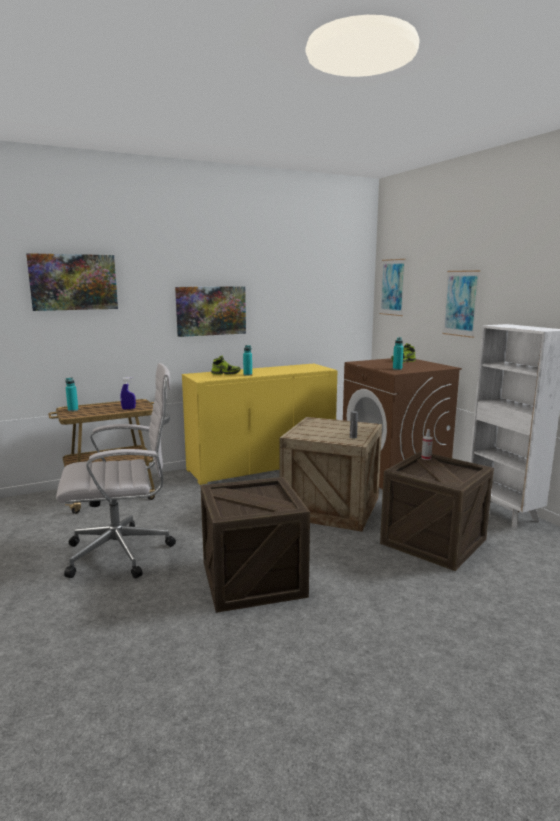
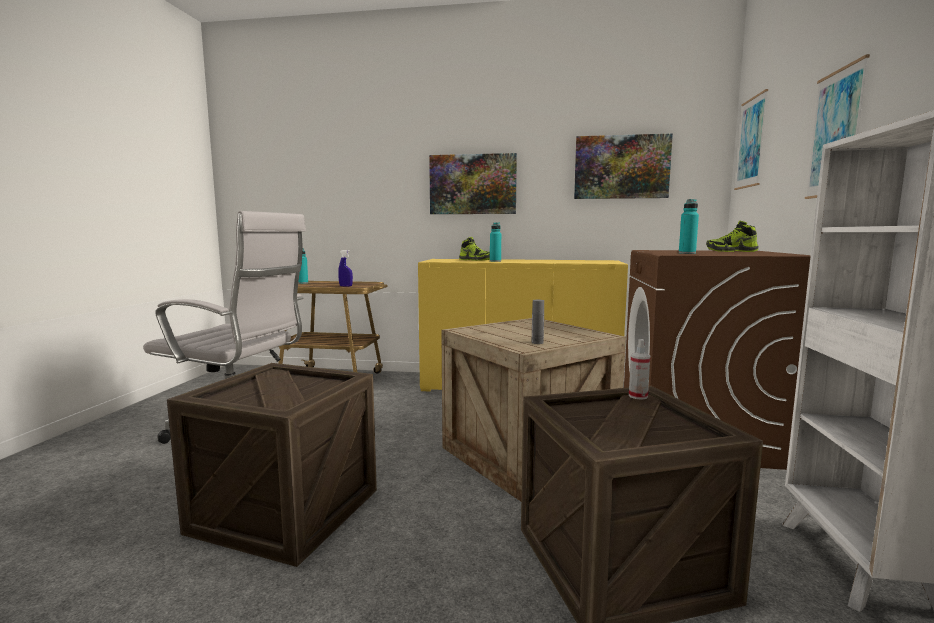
camera: 35 degrees right, 5 degrees down
(73, 282) = (326, 152): picture -> picture (621, 167)

